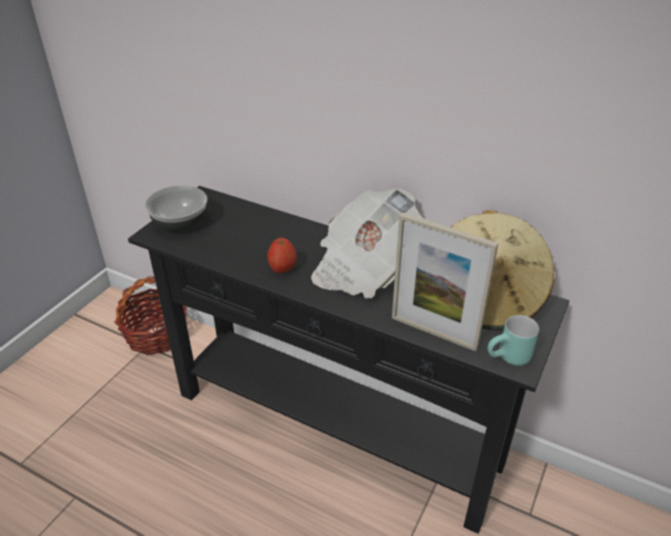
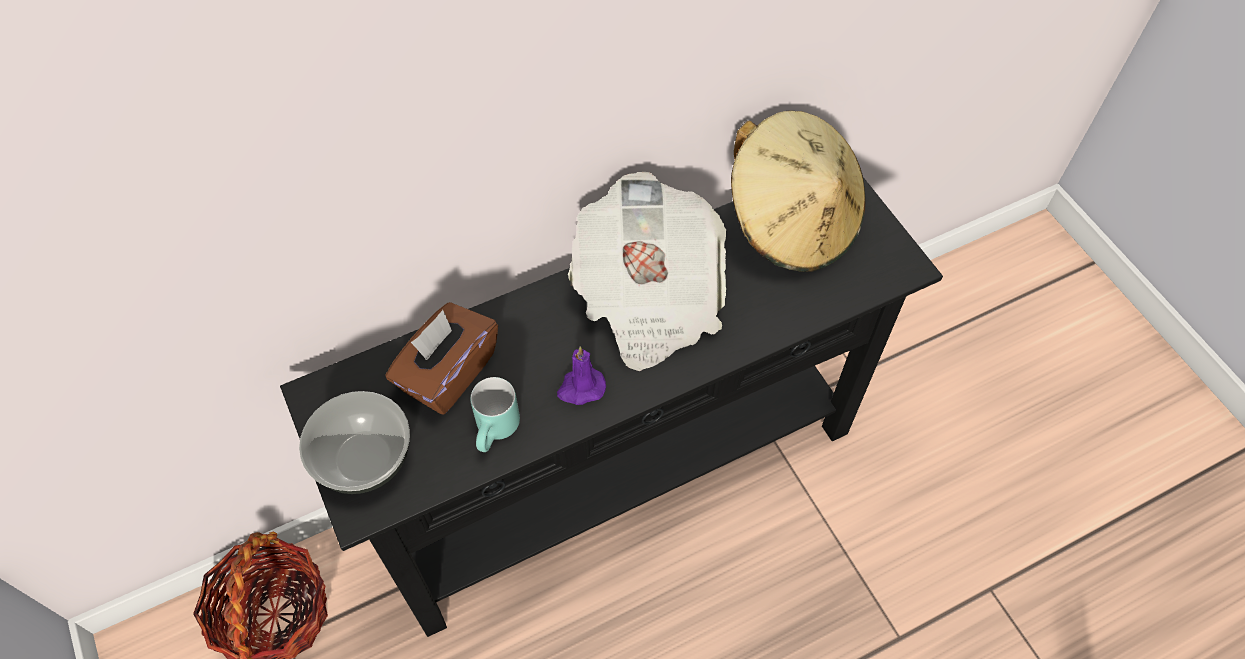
camera: 55 degrees left, 20 degrees up
(249, 224) = (448, 373): none -> brown tissue box
(282, 269) = (580, 388): apple -> purple candle
(433, 332) = (809, 306): picture frame -> none
(509, 359) = (893, 269): turquoise mug -> turquoise mug (498, 432)

